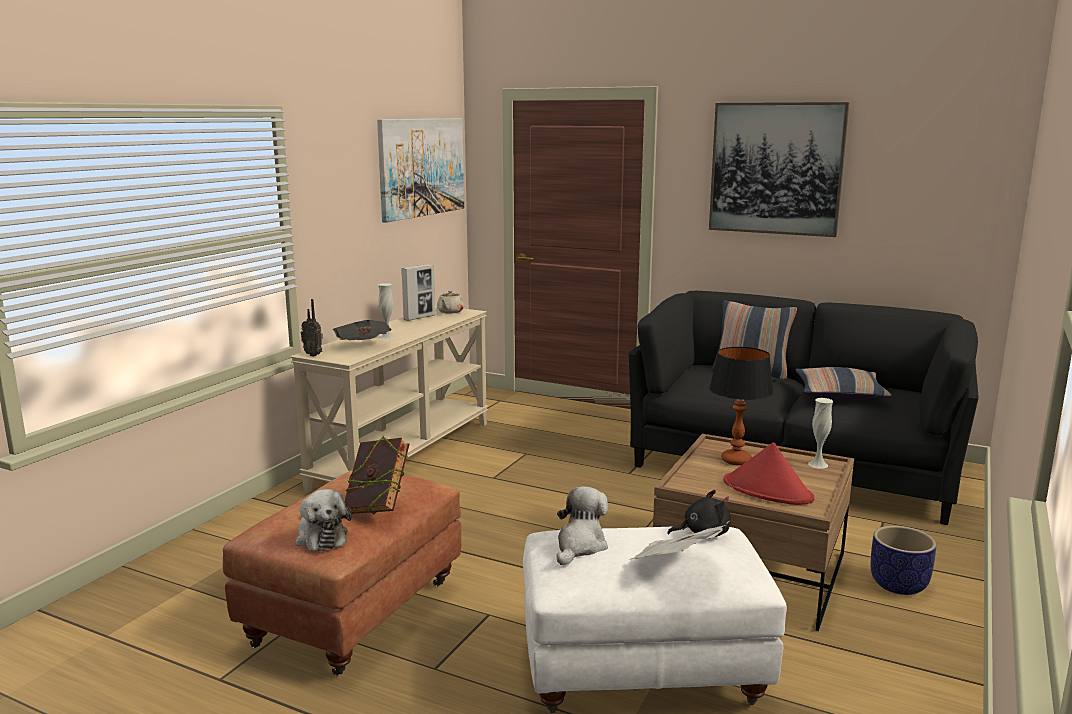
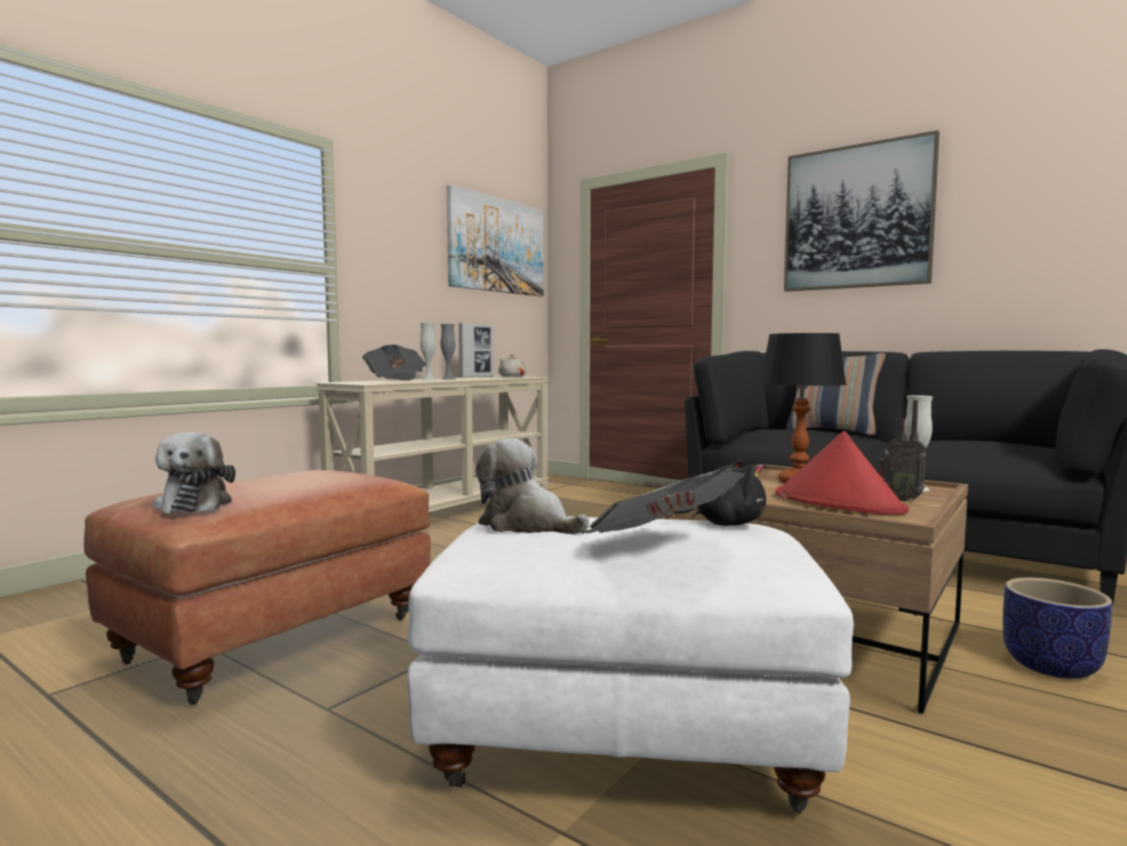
camera: 10 degrees right, 10 degrees down
(314, 355) = (339, 382): radio -> radio (901, 499)
(378, 508) = (297, 488): book -> none
(402, 332) = (448, 379): none -> grey vase
(580, 546) = (527, 525): plush toy -> plush toy turned 90 degrees counterclockwise
(840, 394) = (943, 443): pillow -> none

